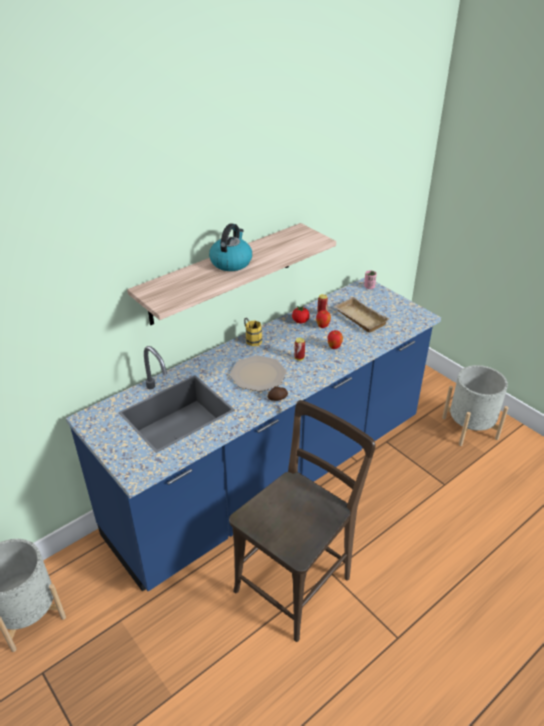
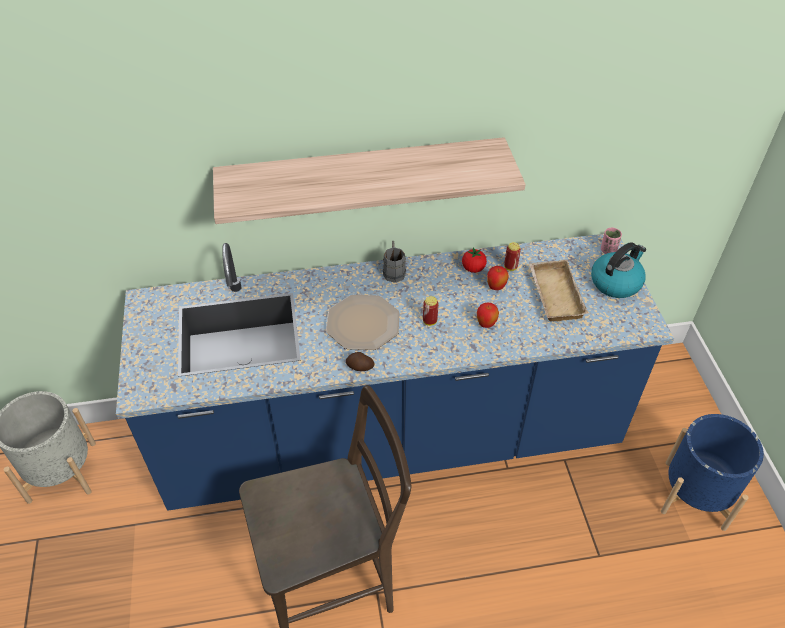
camera: 30 degrees right, 10 degrees up
(231, 262) = (360, 170): kettle -> kettle (616, 282)
(251, 339) = (394, 270): yellow mug -> grey mug
(469, 428) = (695, 494): grey planter -> blue planter

